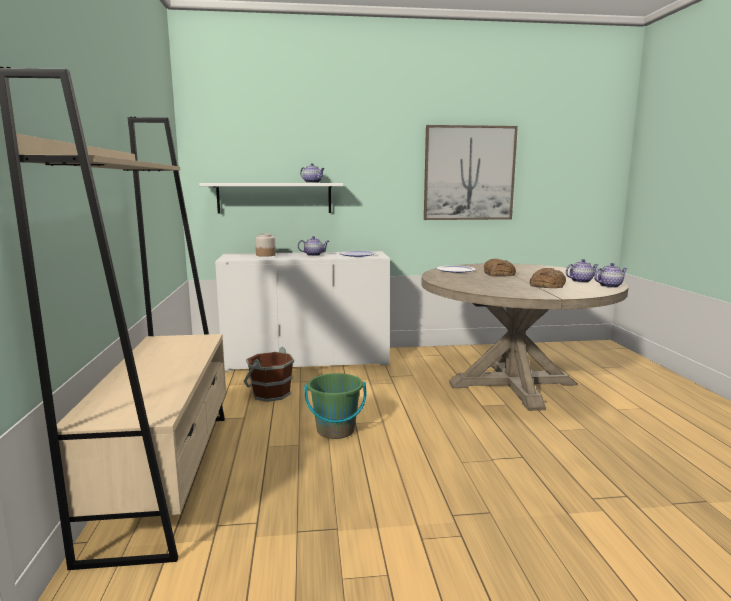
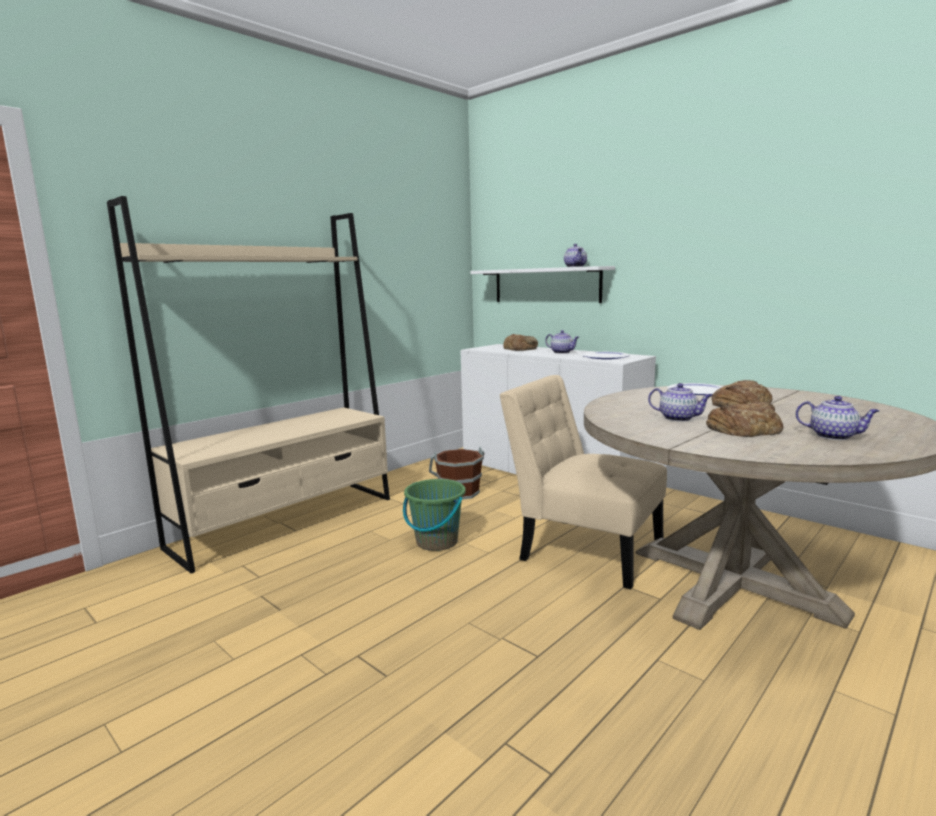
camera: 50 degrees right, 0 degrees up
(266, 255) = (520, 348): jar -> bread
(426, 396) = (584, 549): none -> beige chair
(469, 173) = (800, 244): picture -> none
(609, 286) = (855, 453): teapot -> teapot (679, 418)

